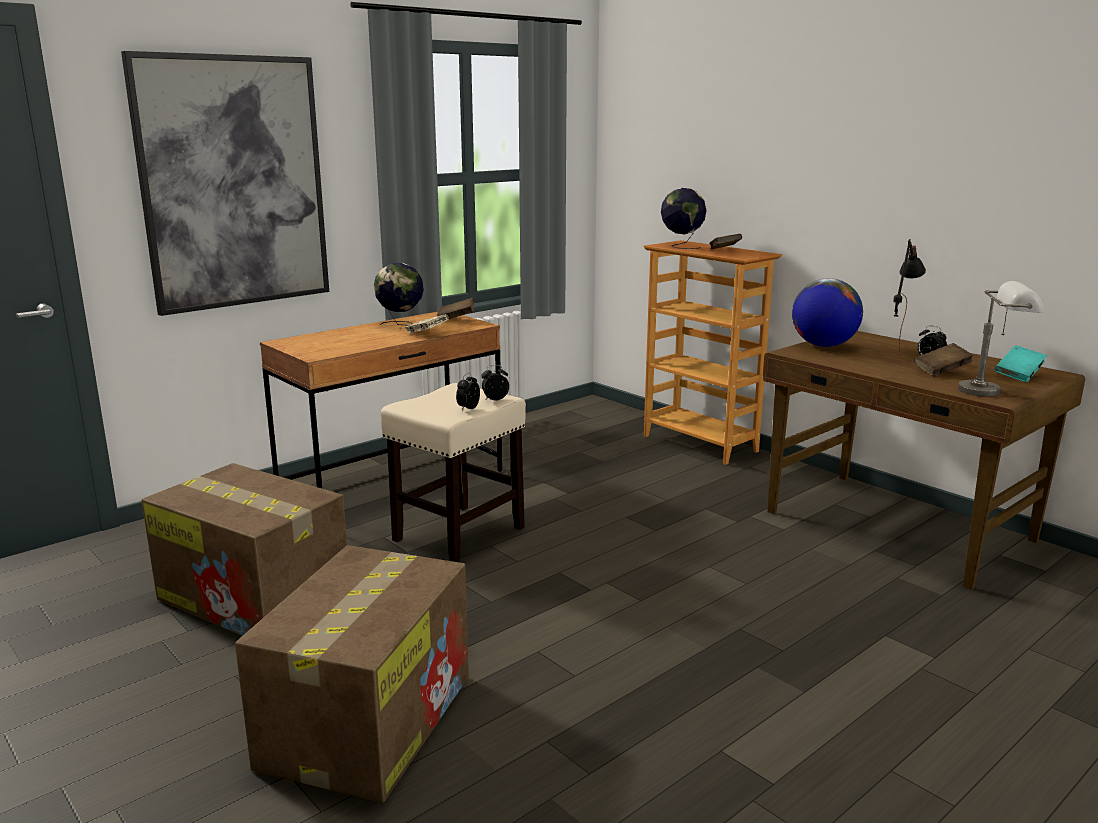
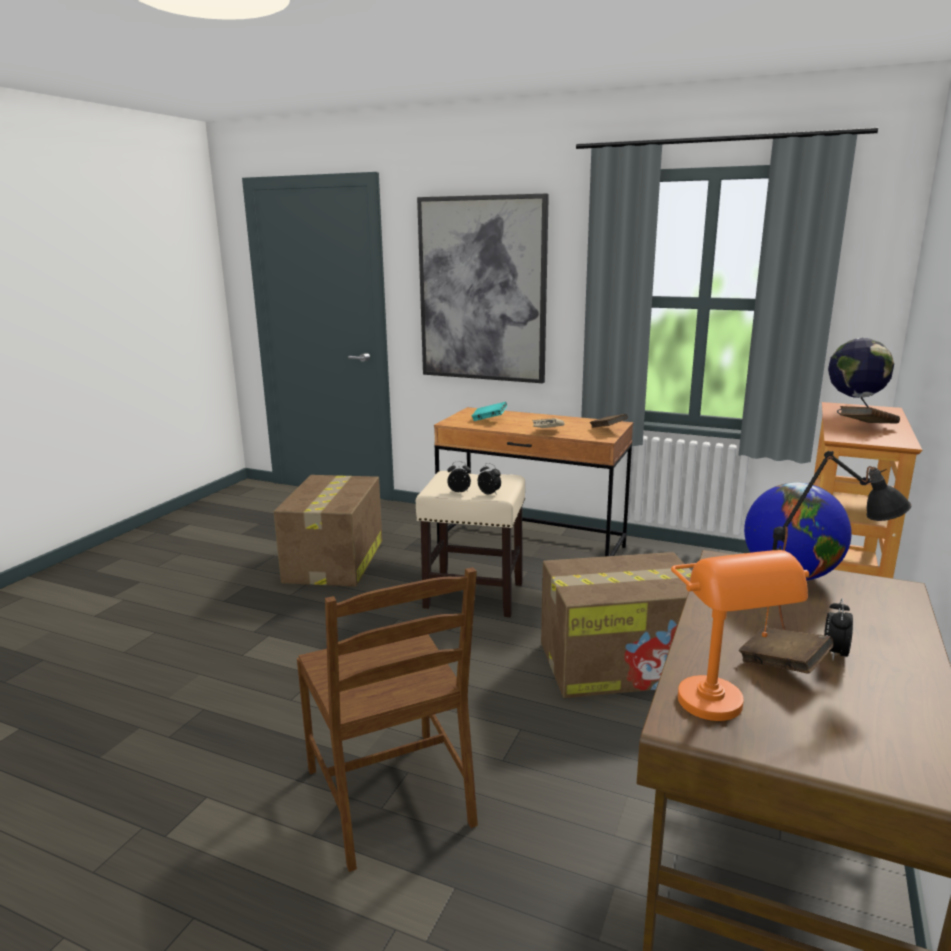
camera: 65 degrees right, 0 degrees up
(369, 718) = (214, 638): cardboard box -> cardboard box (621, 663)
(400, 324) = (564, 421): globe -> none
(770, 642) = (392, 796): none -> brown chair
(992, 391) = (723, 714): grey table lamp -> orange table lamp
(1018, 375) = (865, 740): turquoise book -> turquoise book (489, 420)

